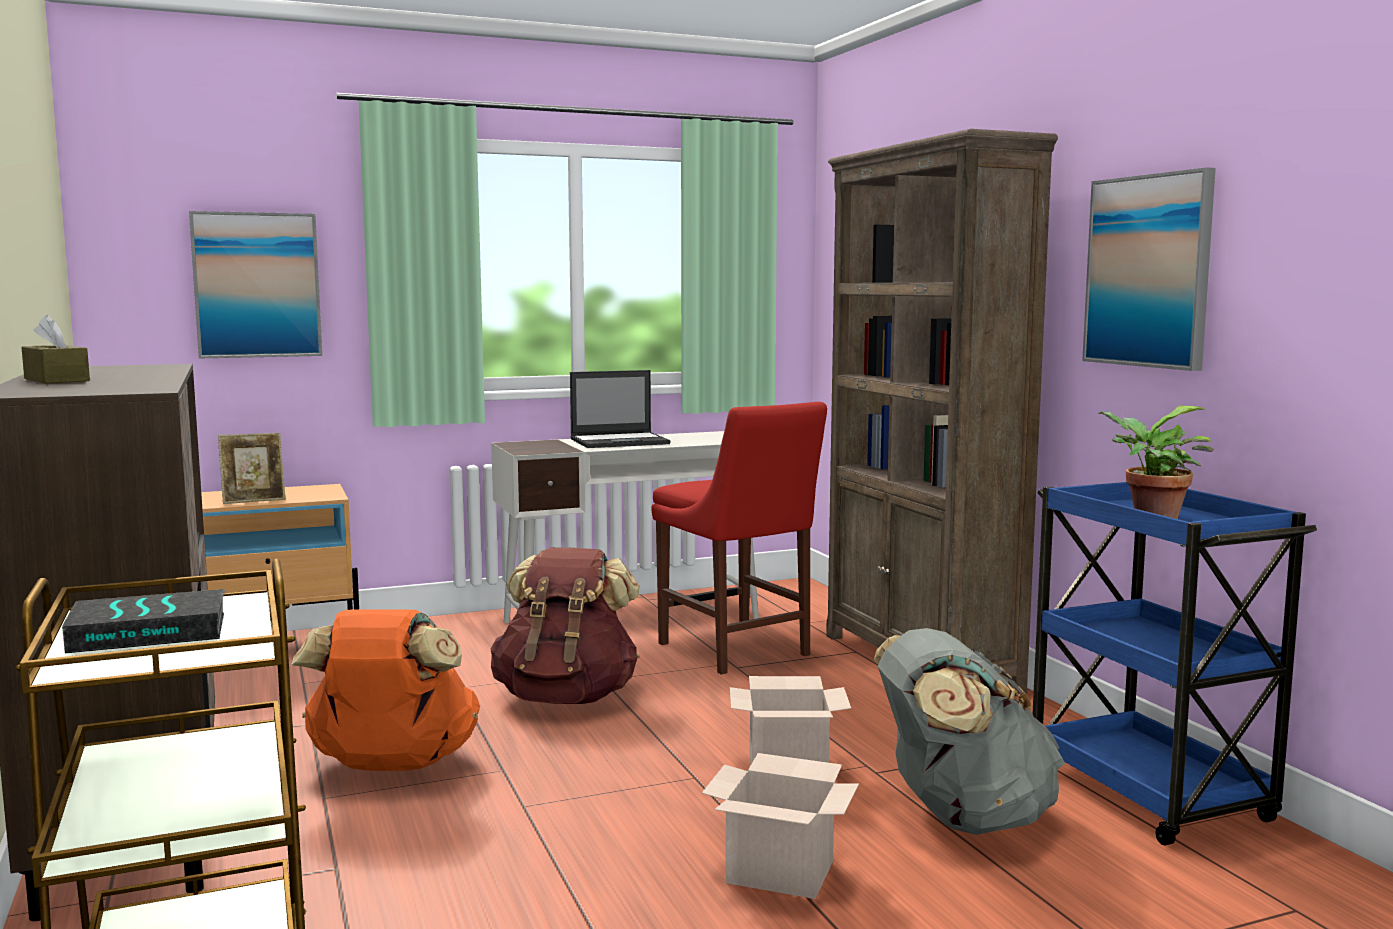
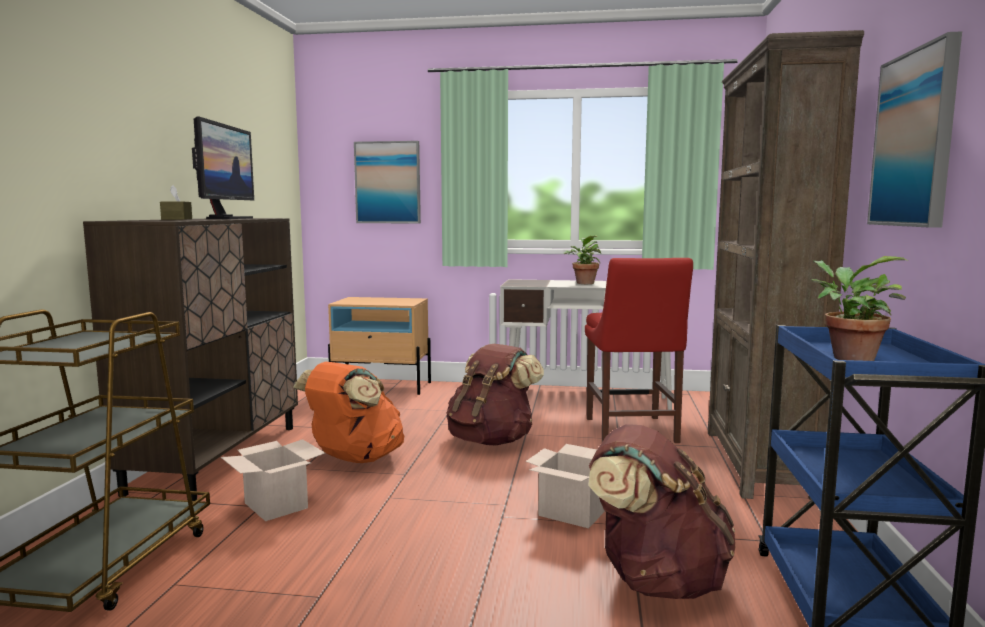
camera: 30 degrees right, 0 degrees up
(115, 372) = (226, 218): none -> monitor
(151, 631) = (77, 344): book -> none
(254, 500) = (369, 302): picture frame -> none
(620, 441) = (584, 283): laptop -> potted plant
(783, 872) = (482, 580): cardboard box -> cardboard box (277, 506)
(962, 817) = (656, 580): grey backpack -> brown backpack

